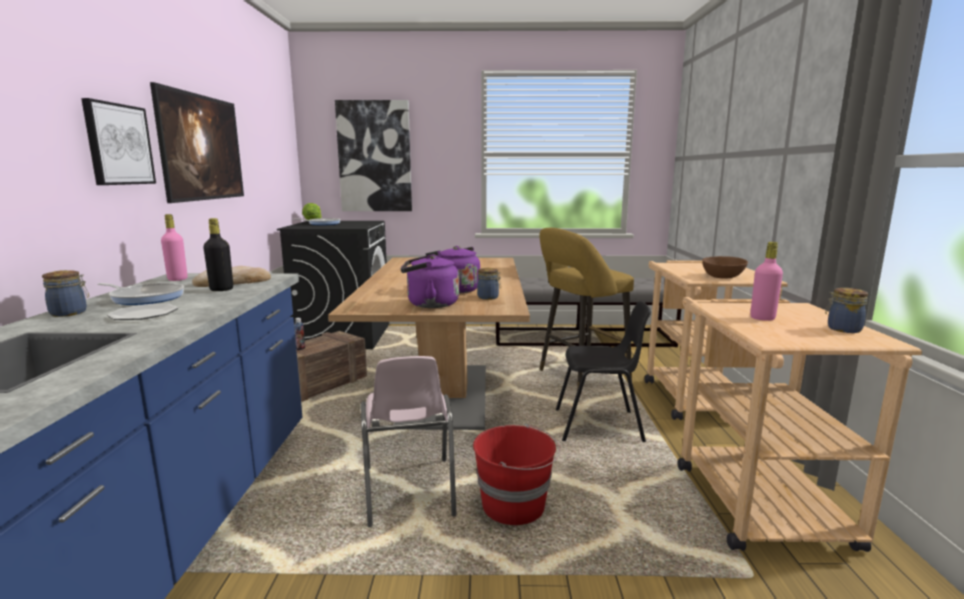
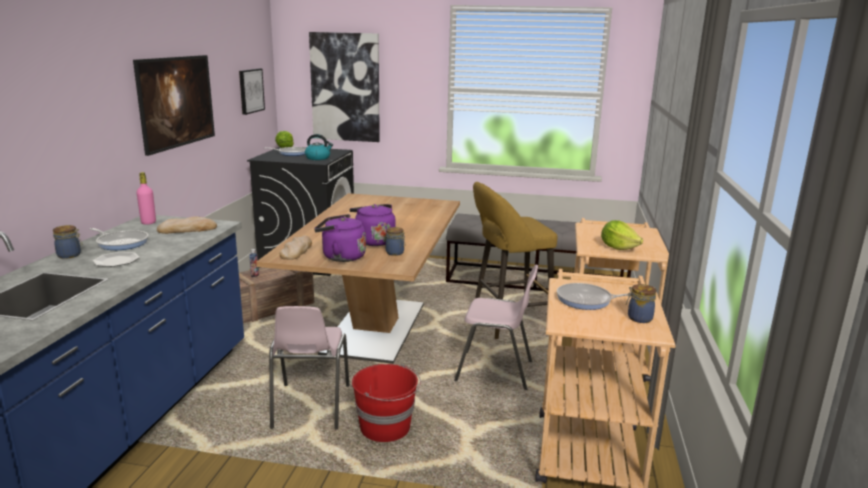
camera: 10 degrees right, 5 degrees up
(118, 144) = (107, 117): picture -> picture (250, 91)
(221, 289) = (176, 237): black bottle -> none
(354, 225) = (318, 158): none -> kettle
(372, 302) = (296, 251): none -> bread
(599, 426) = (495, 371): black chair -> pink chair
(722, 277) = (618, 248): brown bowl -> lettuce
(762, 318) = (587, 300): pink bottle -> frying pan

